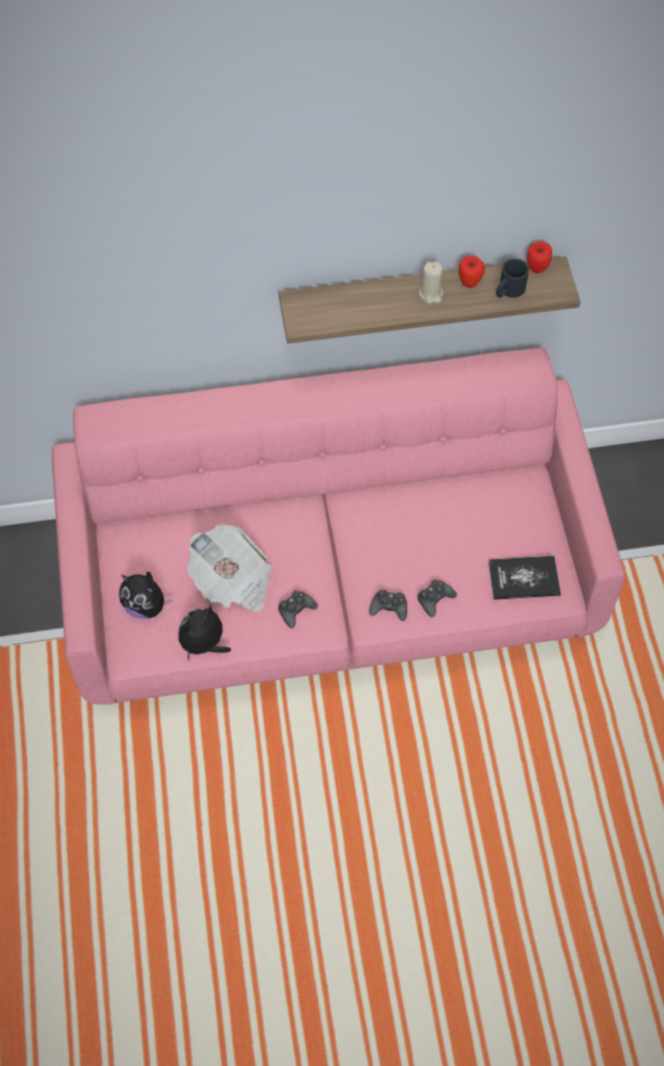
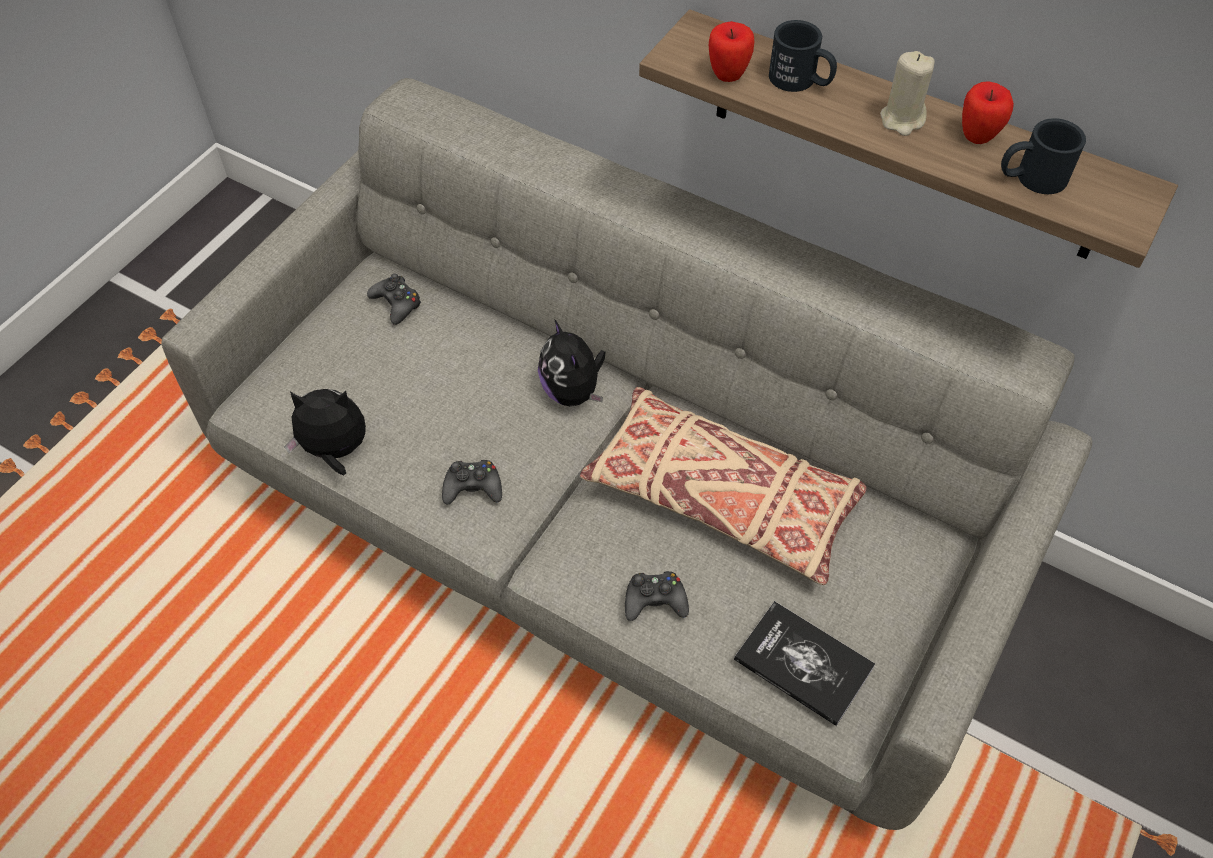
camera: 40 degrees right, 5 degrees down
(146, 606) = (320, 364): plush toy -> plush toy (573, 391)
(232, 581) = (436, 402): newspaper -> none
(332, 588) = (608, 524): pink sofa -> grey sofa
(369, 300) = (801, 81): none -> black mug
(389, 607) = (588, 567): black game controller -> black game controller (397, 303)
(420, 528) = (722, 498): none -> beige pillow
(537, 268) = (1110, 174): apple -> apple (728, 75)

